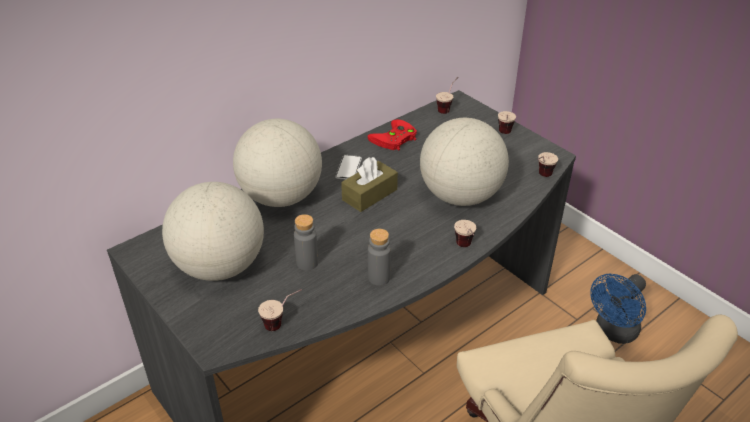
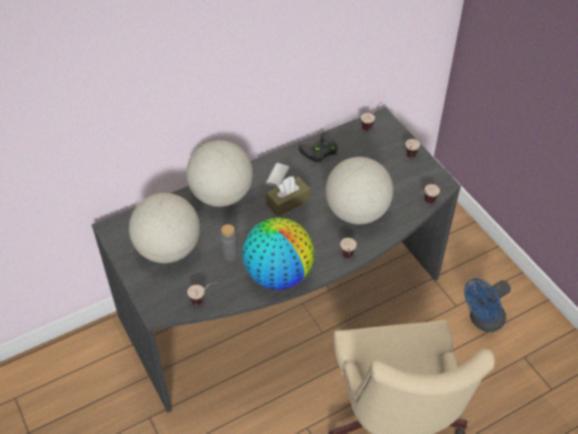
camera: 10 degrees right, 10 degrees up
(379, 277) = (278, 274): grey bottle -> globe
(394, 139) = (319, 151): red game controller -> black game controller

